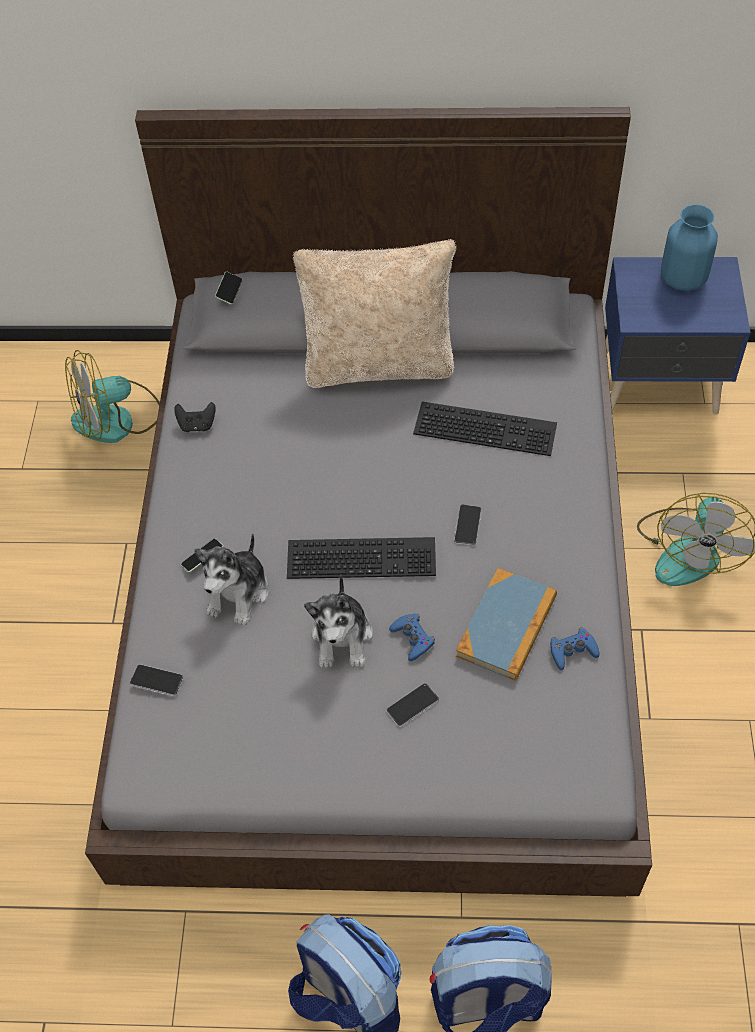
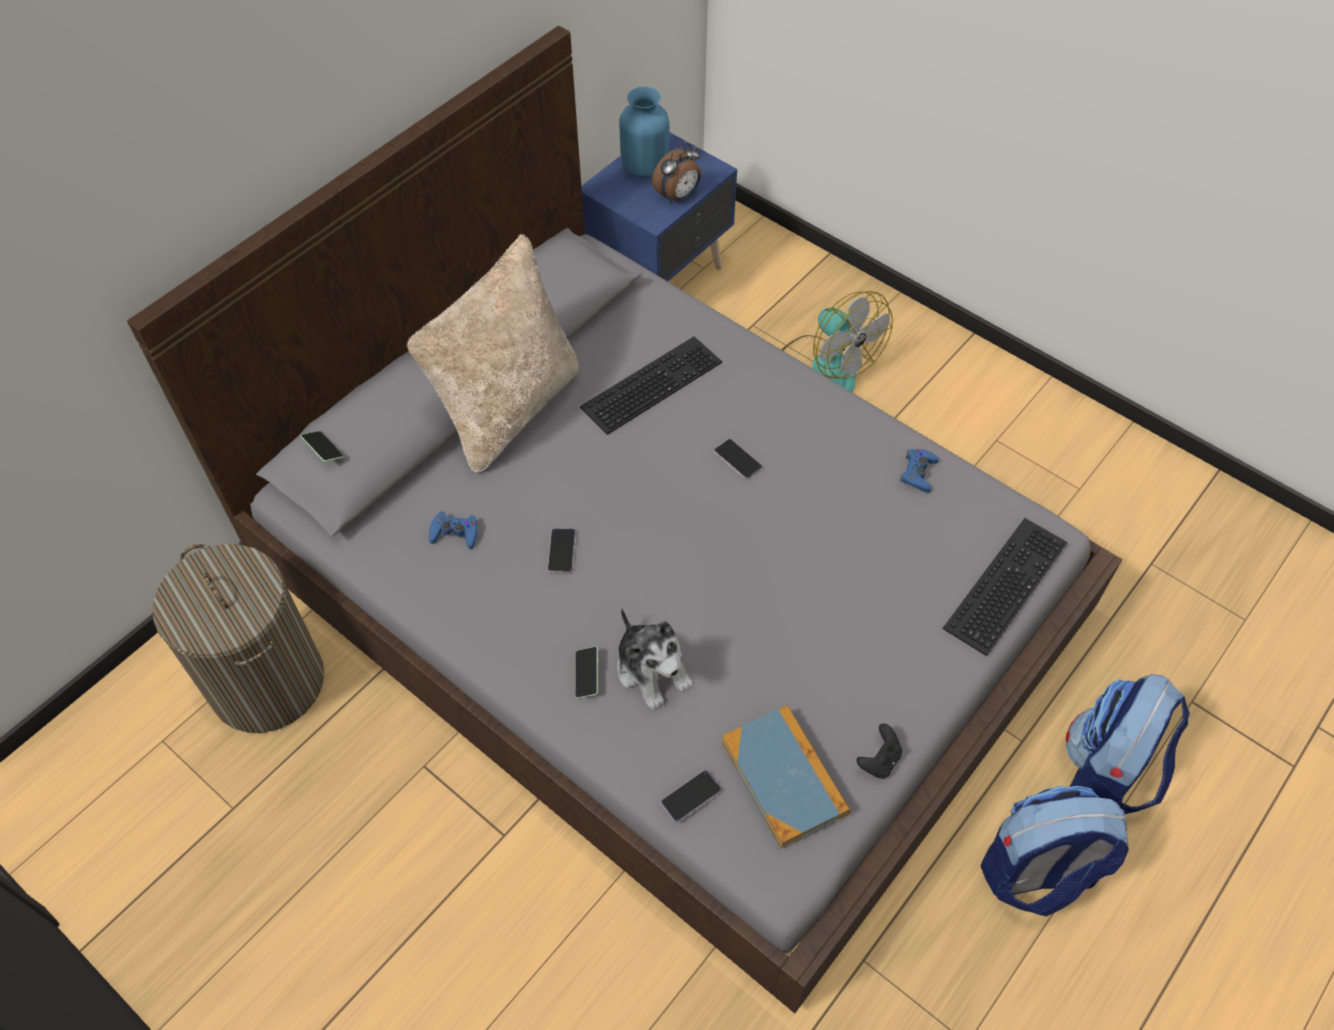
camera: 55 degrees left, 0 degrees up
(117, 419) = (268, 682): fan -> laundry basket
(197, 425) = (426, 586): black game controller -> black game controller (879, 760)
(342, 637) = (770, 619): plush toy -> none
(363, 555) = (700, 550): keyboard -> keyboard (1004, 582)
(412, 638) = (815, 570): blue game controller -> blue game controller (455, 533)
(412, 705) = (880, 612): phone -> phone (562, 551)
(506, 626) = (859, 499): book -> book (784, 777)
(676, 318) = (678, 196): none -> alarm clock

